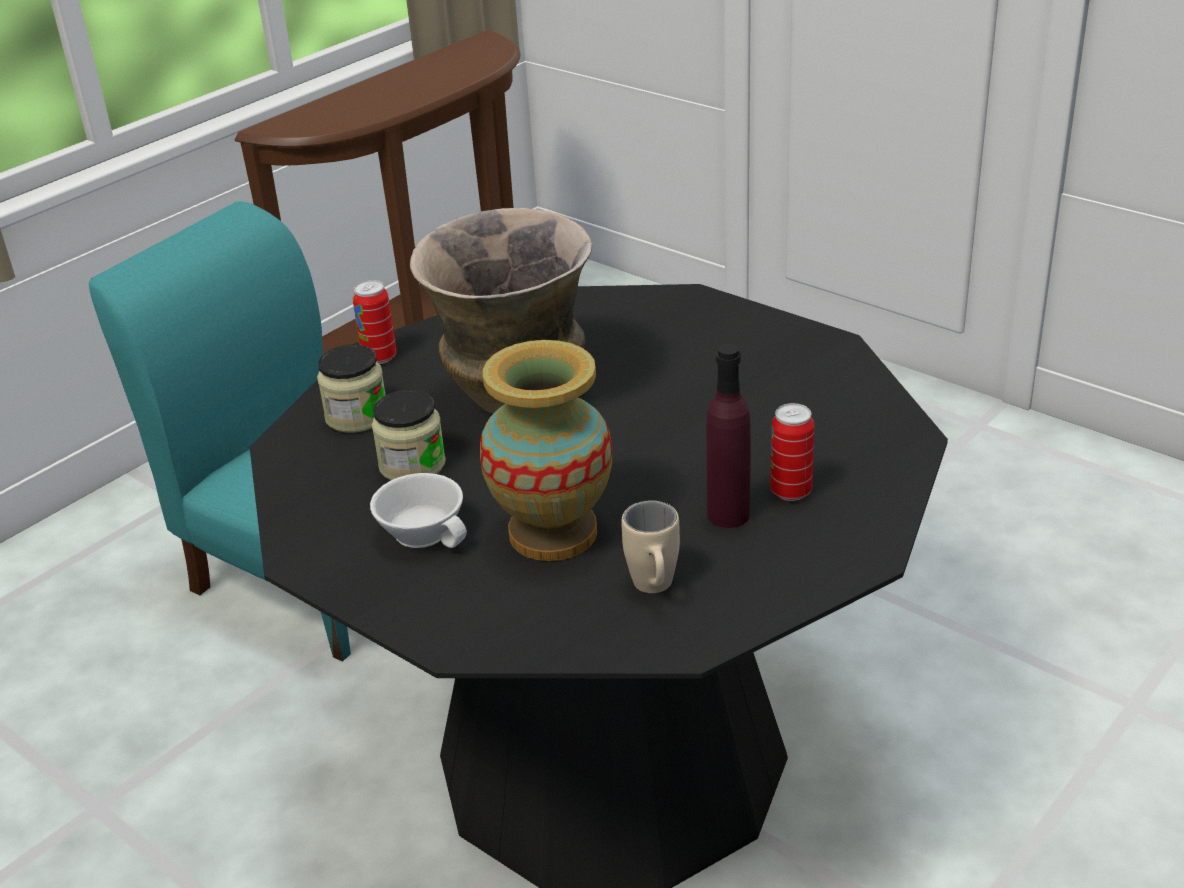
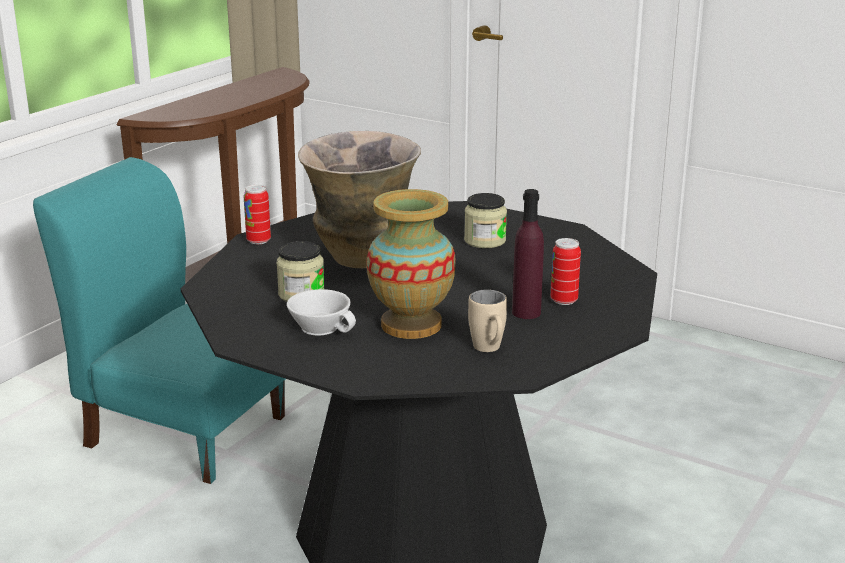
camera: 10 degrees left, 10 degrees down
(357, 416) = (253, 271): jar -> jar (485, 241)

